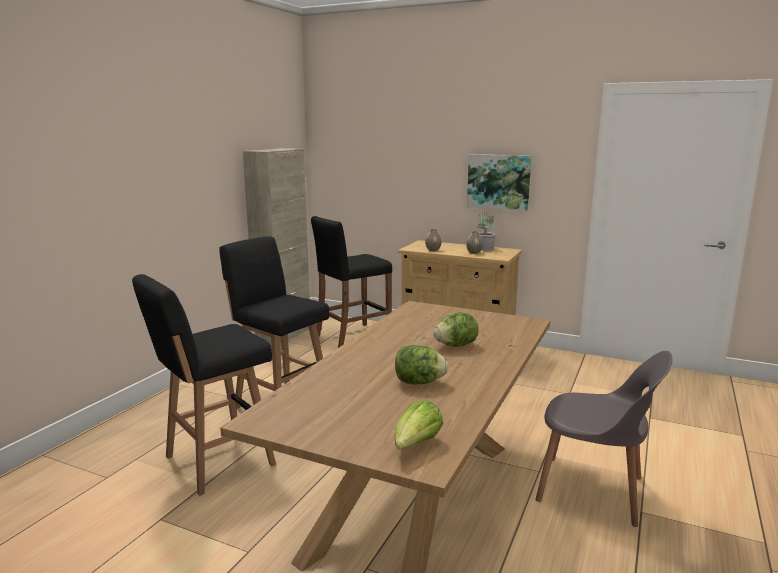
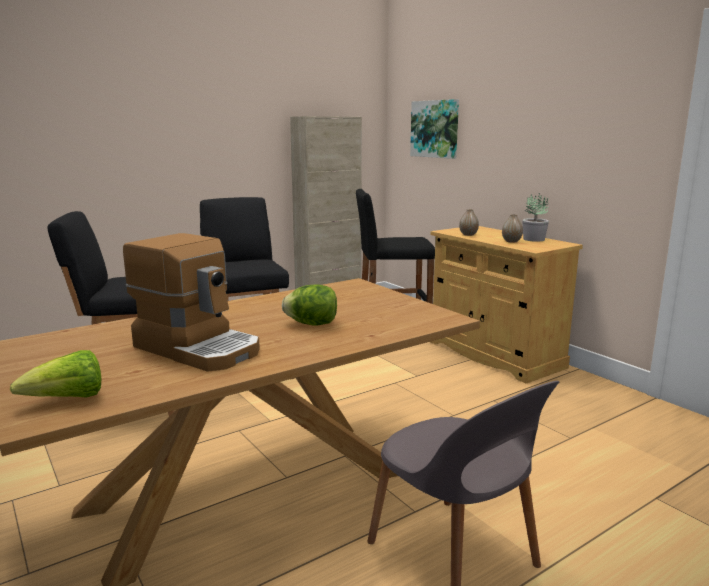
camera: 30 degrees right, 0 degrees up
(418, 382) = (199, 348): lettuce -> coffee machine
(499, 182) = (563, 155): picture -> picture (435, 129)

